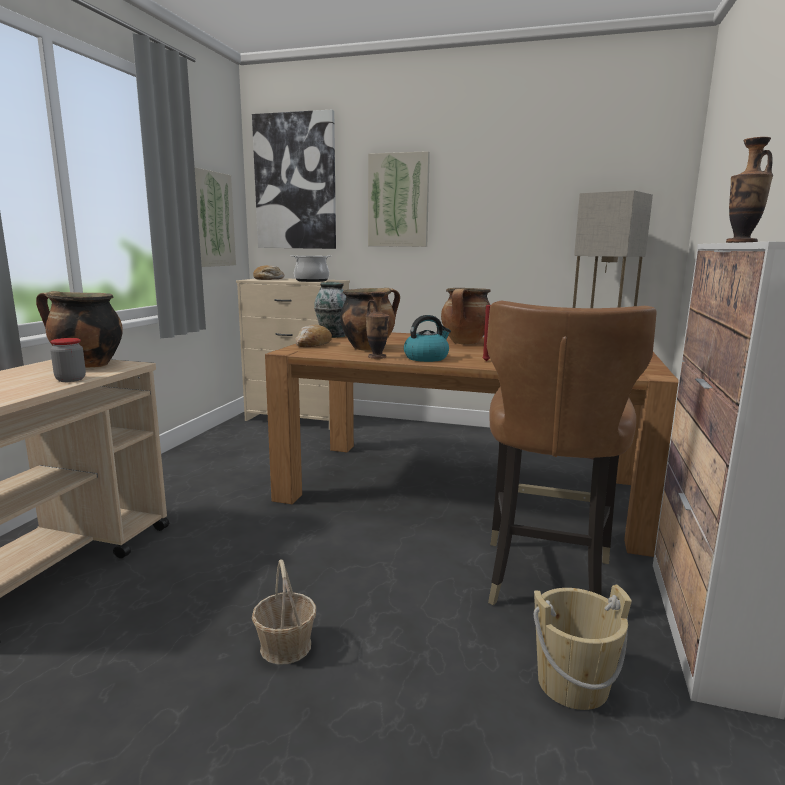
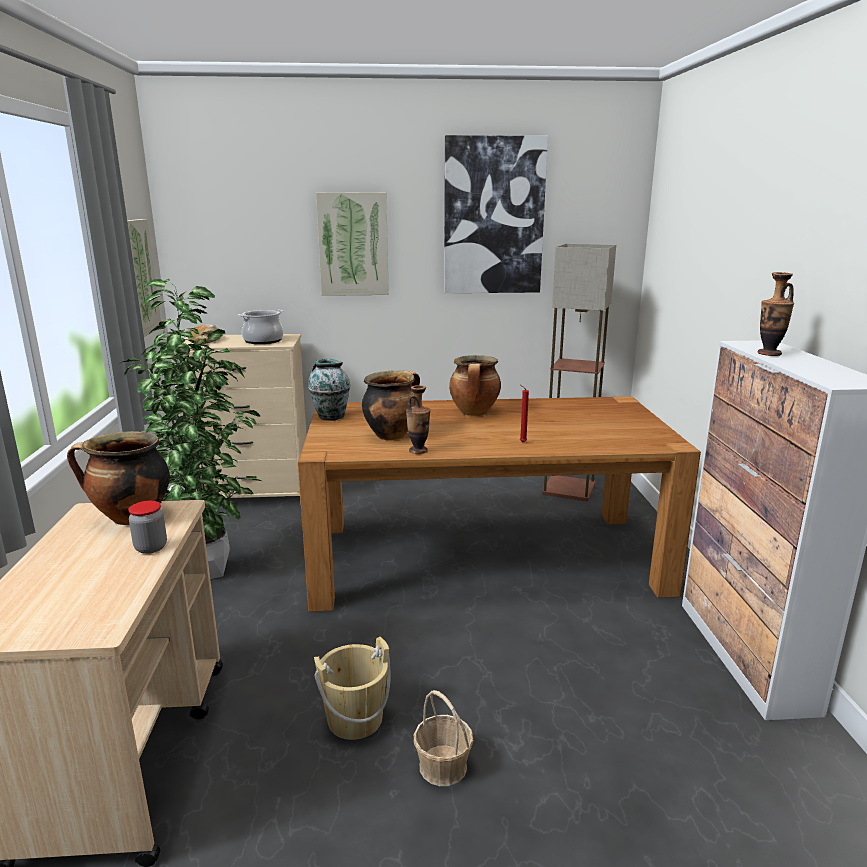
camera: 20 degrees left, 5 degrees up
(221, 460) = (209, 569): none -> potted plant
(295, 182) = (224, 222): picture -> picture (493, 216)
(313, 344) = (328, 436): bread -> none
(426, 358) = (465, 445): kettle -> none
(545, 578) = (610, 638): brown chair -> none
(572, 683) = (683, 731): beige bucket -> beige bucket (355, 719)

